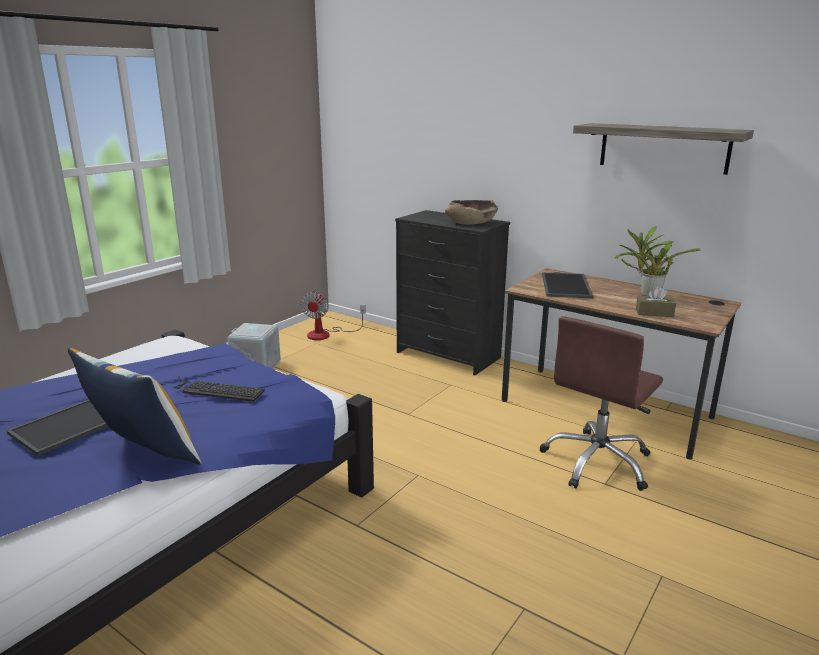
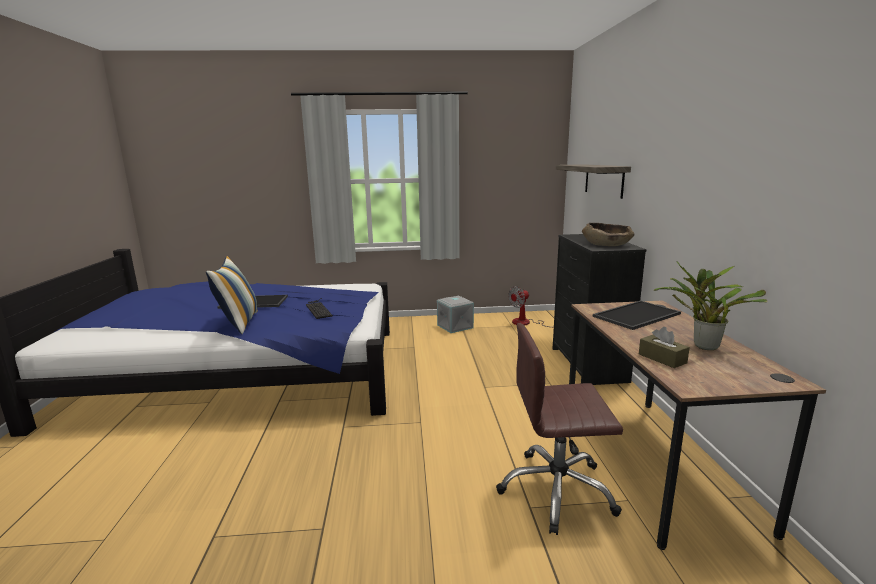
camera: 50 degrees right, 5 degrees down
(663, 148) = (766, 172): shelf -> shelf (603, 180)

